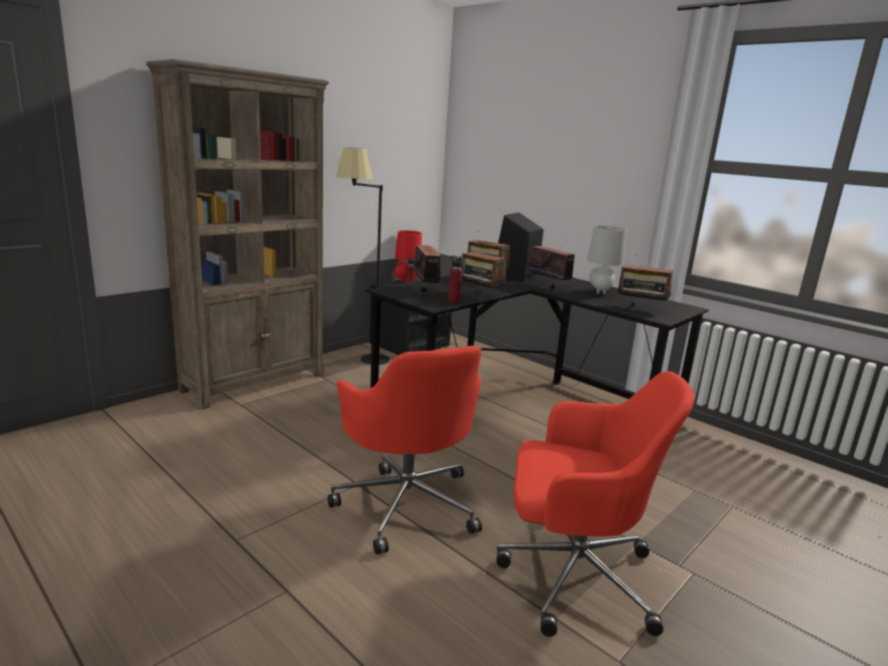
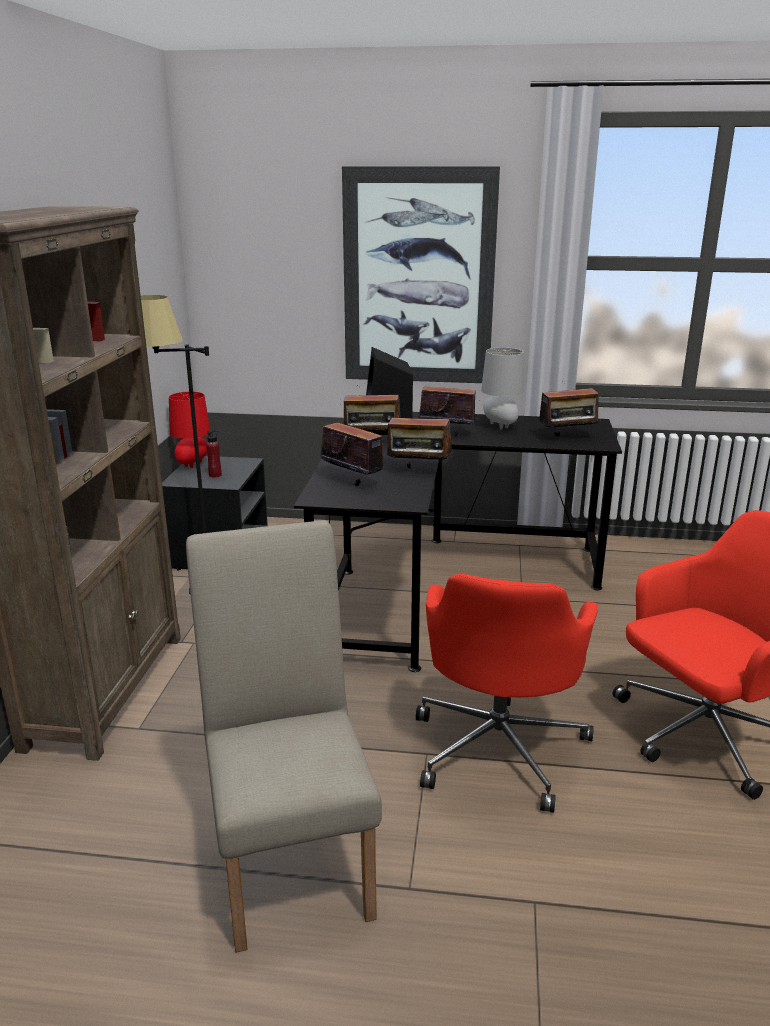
camera: 35 degrees left, 5 degrees up
(210, 491) = (292, 855): none -> beige chair
(407, 503) = (499, 747): red office chair -> red office chair turned 75 degrees clockwise
(453, 301) = (412, 488): red bottle -> none
(582, 170) = (418, 278): none -> picture

